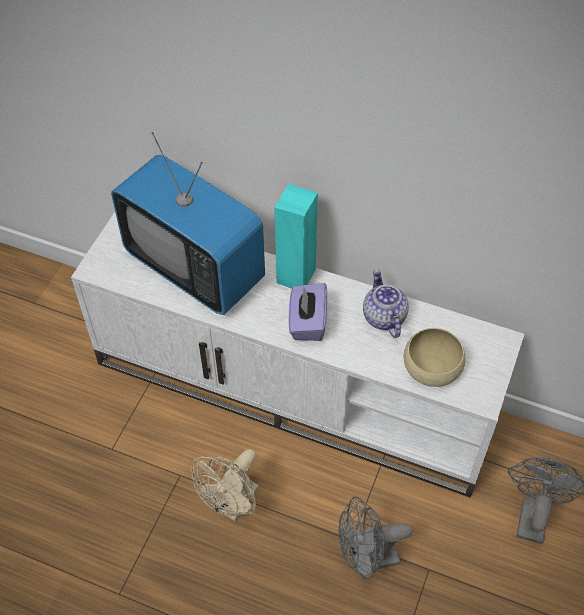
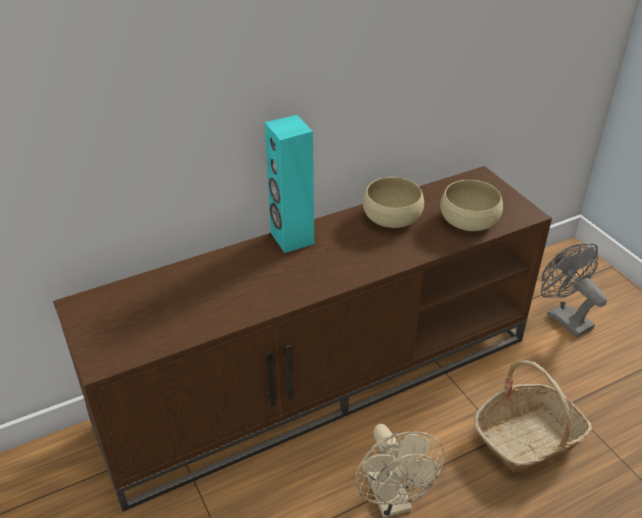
camera: 50 degrees left, 15 degrees down
(195, 268) = (201, 291): television -> none
(296, 389) = (320, 378): white tv stand -> brown tv stand
(307, 322) = (348, 258): purple tissue box -> none
(367, 559) = (528, 438): grey fan -> basket
(383, 317) = (392, 217): teapot -> beige bowl

